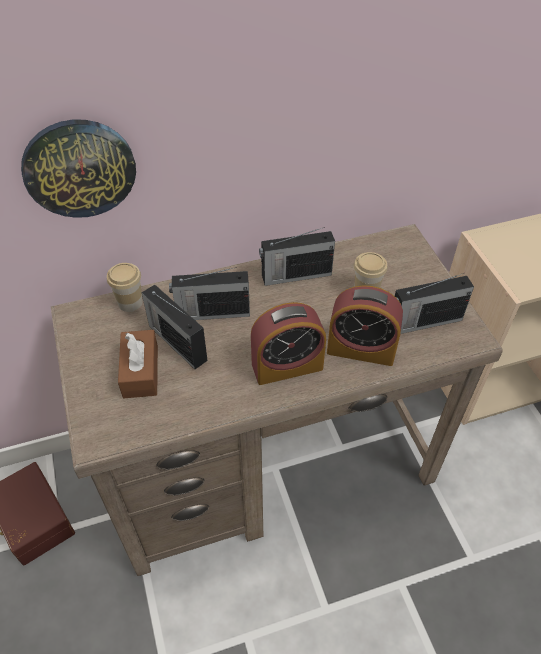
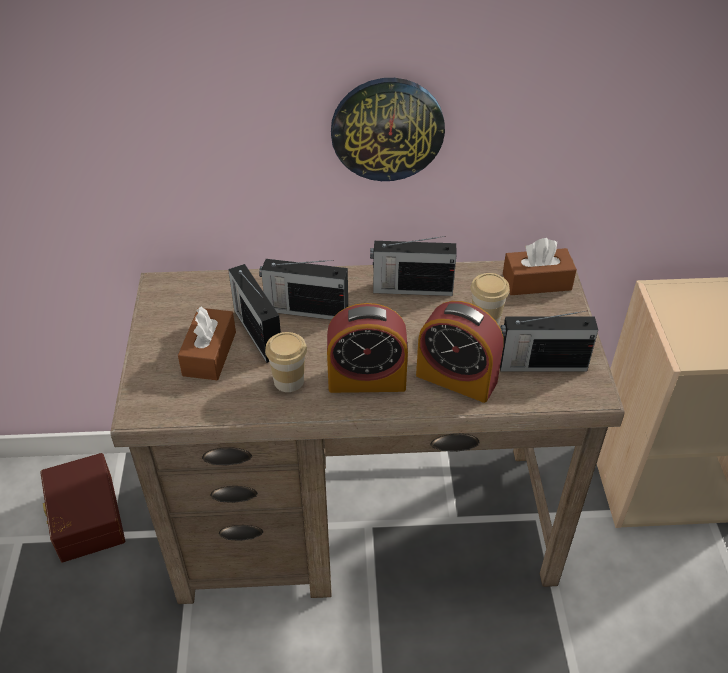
camera: 15 degrees right, 5 degrees down
(79, 168) = (188, 127): wall clock -> wall clock (387, 129)
(130, 302) = (223, 284): cup -> cup (289, 381)
(394, 250) = (536, 282): none -> brown tissue box

